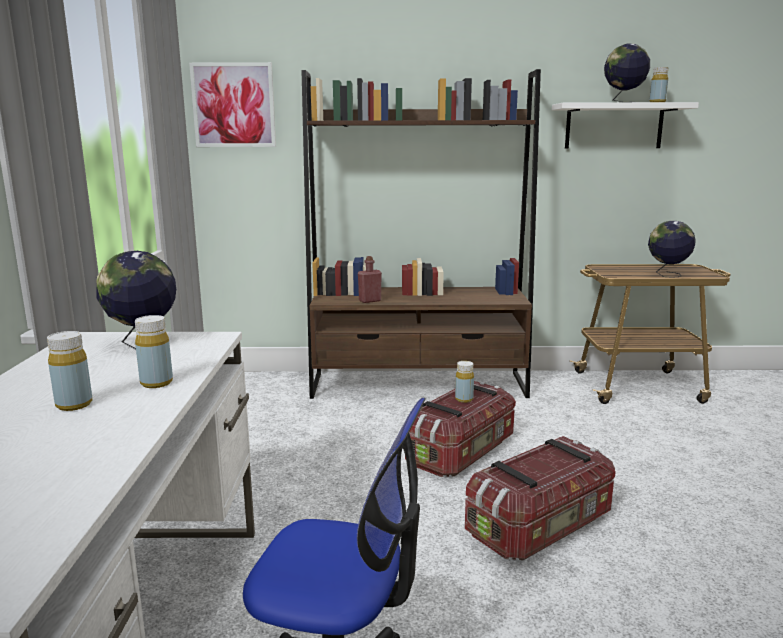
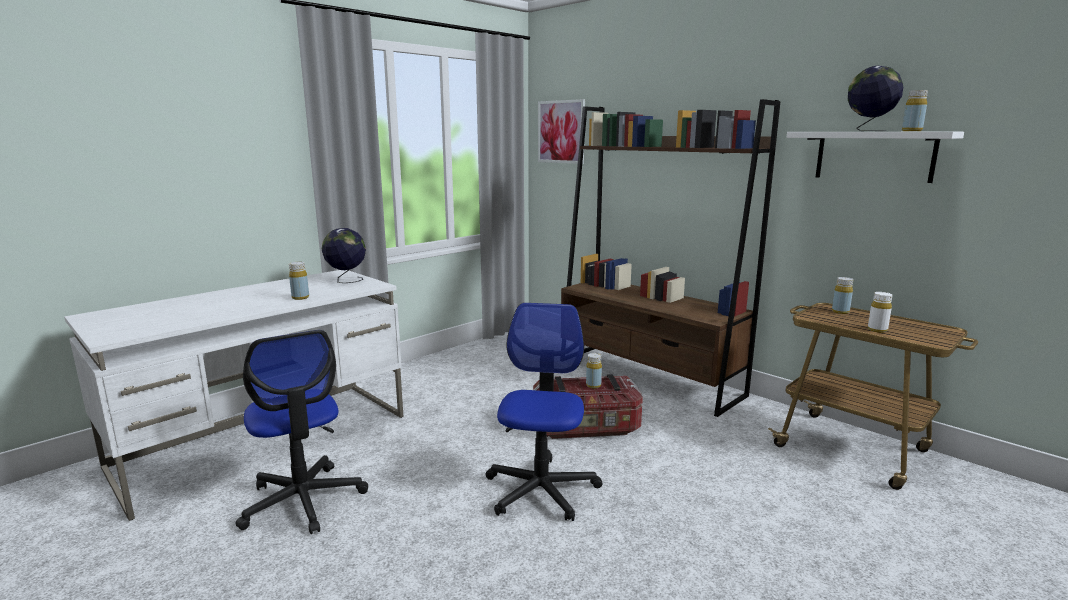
camera: 45 degrees right, 0 degrees up
(74, 404) = (259, 297): yellow bottle -> yellow bottle (840, 311)
(370, 301) = (605, 294): red bottle -> none
(541, 527) = (541, 490): storage box -> office chair
(667, 275) = (877, 330): globe -> white bottle

